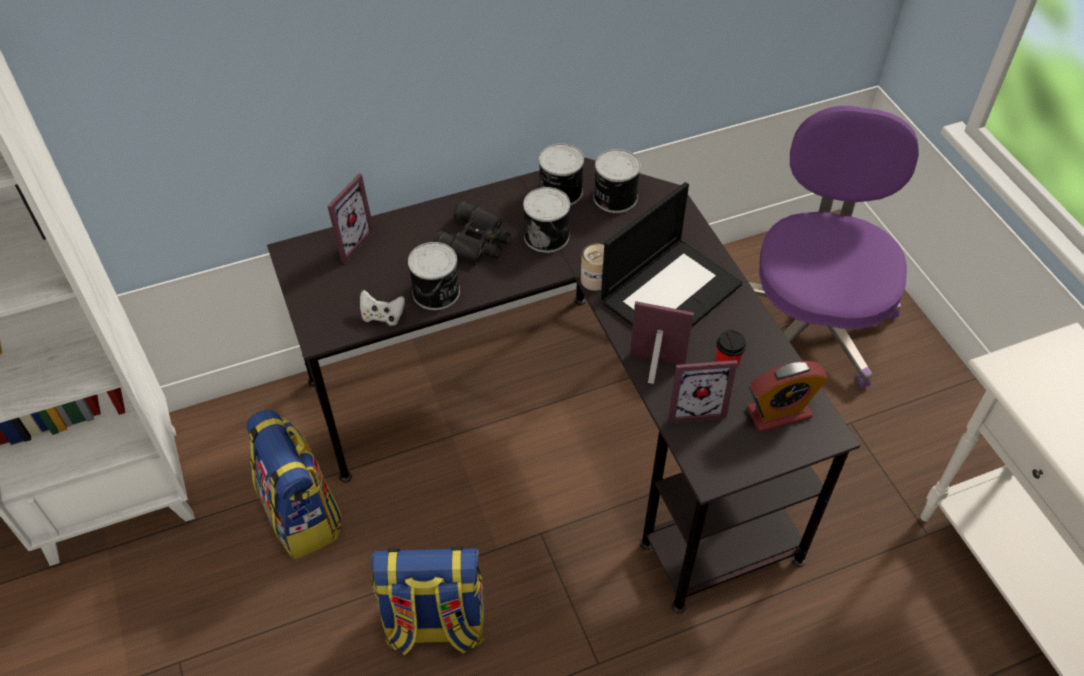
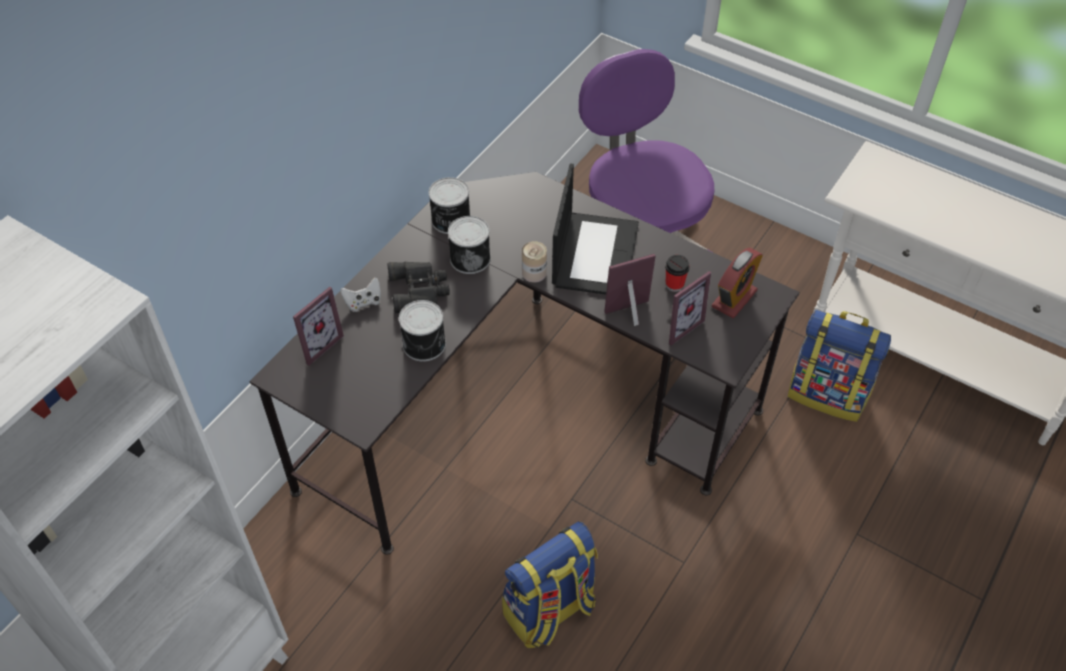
camera: 35 degrees left, 0 degrees up
(303, 515) = (378, 598): backpack -> backpack (828, 393)
(347, 242) = (316, 343): picture frame -> picture frame turned 45 degrees clockwise
(382, 316) = (399, 385): white game controller -> white game controller (363, 302)
(614, 197) = (494, 204): can -> none

